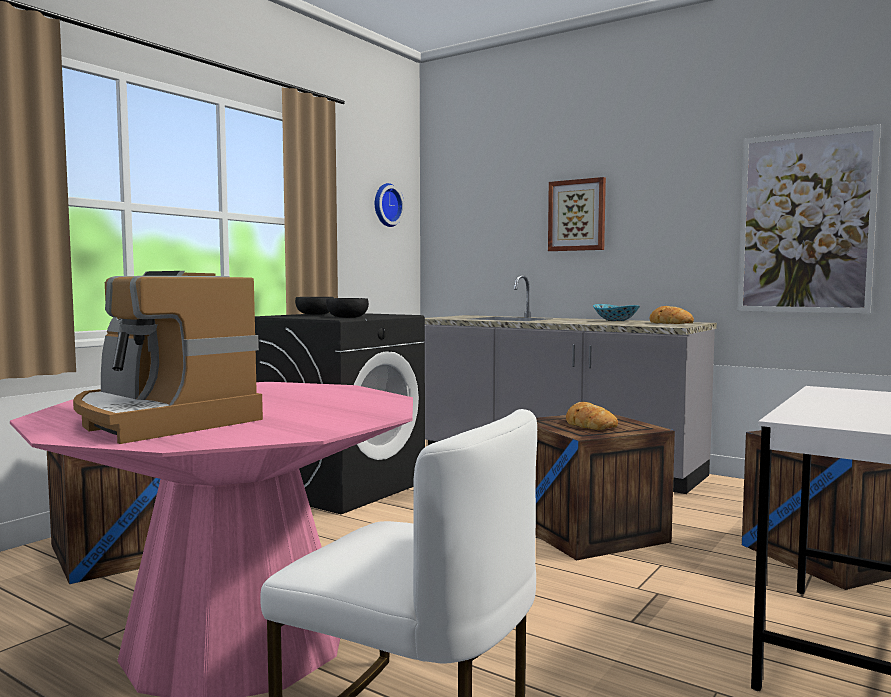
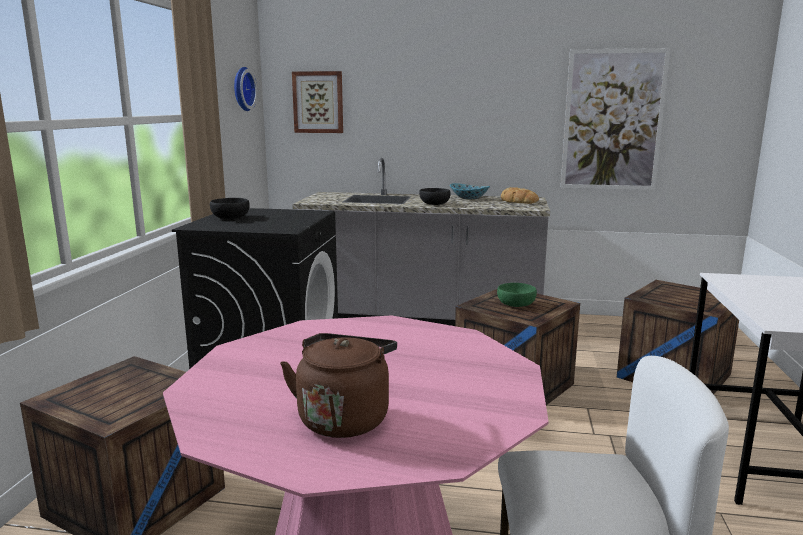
camera: 25 degrees left, 10 degrees up
(160, 420) = (344, 417): coffee machine -> brown kettle
(347, 317) = (286, 225): black bowl -> black bowl (434, 204)
(577, 215) = (426, 104): picture -> picture (318, 102)
(589, 424) = (516, 304): bread -> green bowl

